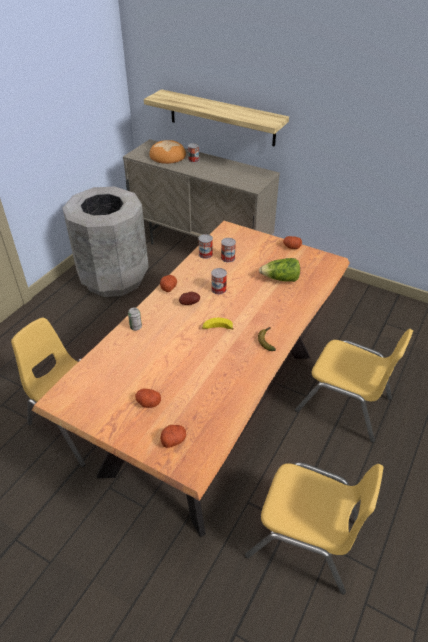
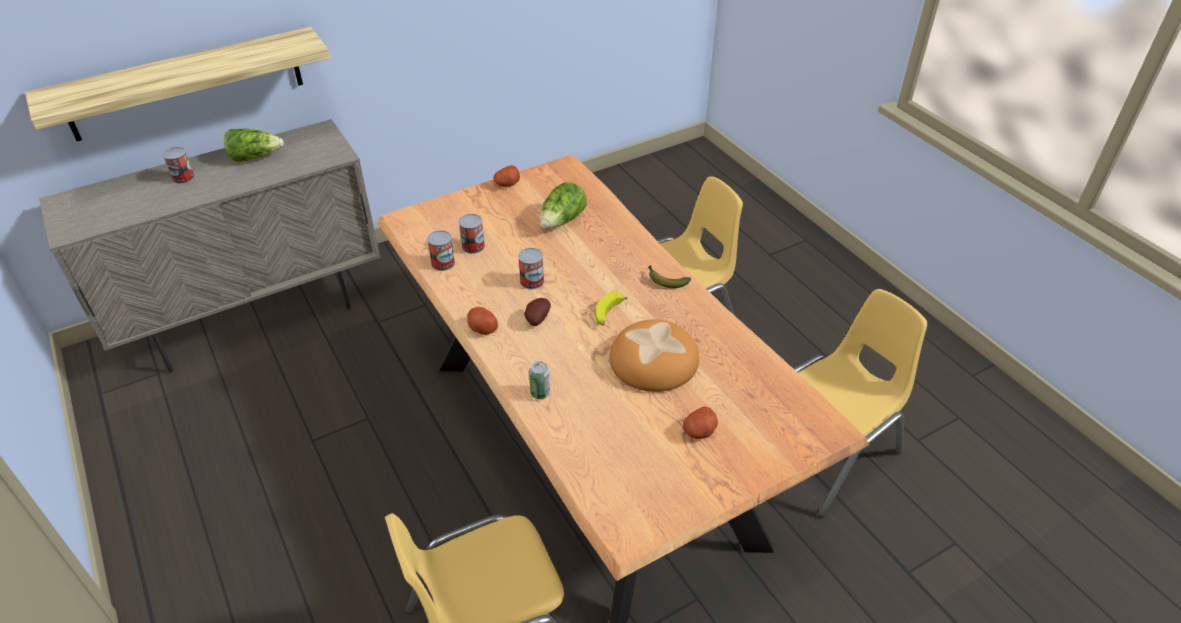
camera: 60 degrees left, 0 degrees up
(114, 278) = (199, 457): grey trash can -> none
(168, 156) = (130, 198): bread -> bread (654, 360)
(173, 440) = (777, 429): potato -> none
(226, 168) = (255, 157): none -> lettuce

